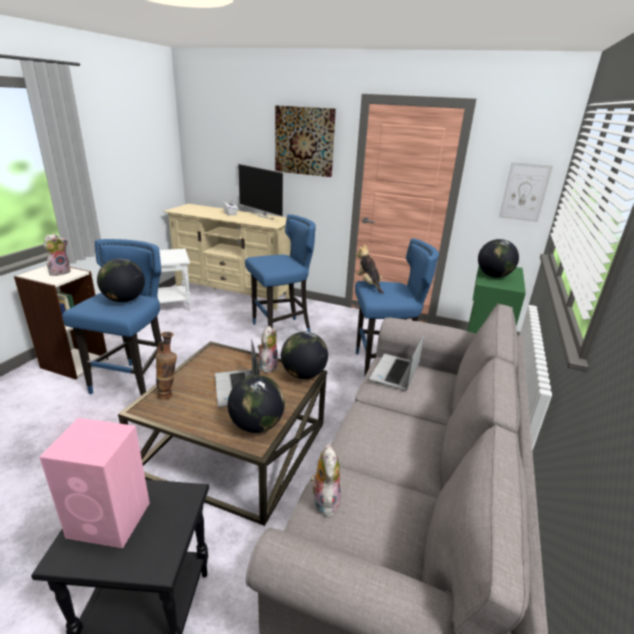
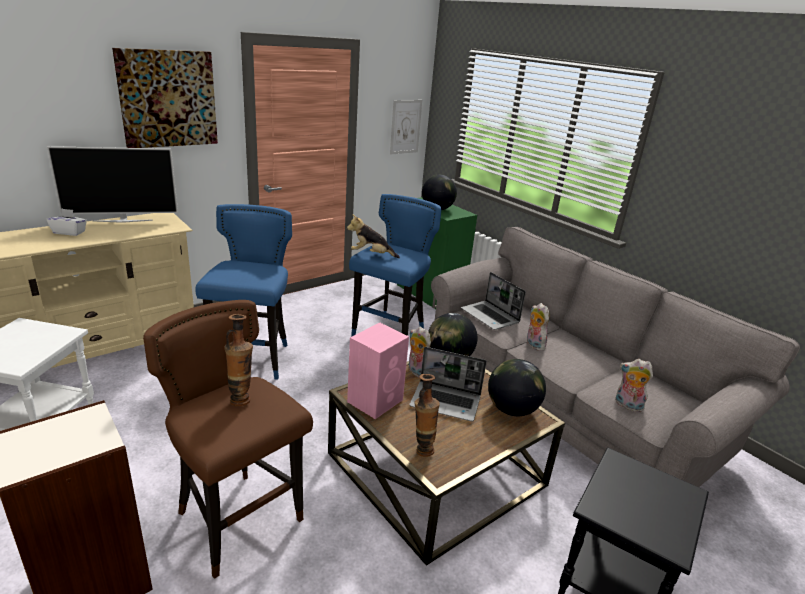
camera: 60 degrees left, 0 degrees up
(60, 272) = (63, 432): plush toy -> plush toy (533, 345)
(111, 520) = (637, 511): pink speaker -> pink speaker (376, 400)
(124, 300) = (241, 398): globe -> vase
(134, 384) = (239, 521): blue stool -> brown stool

